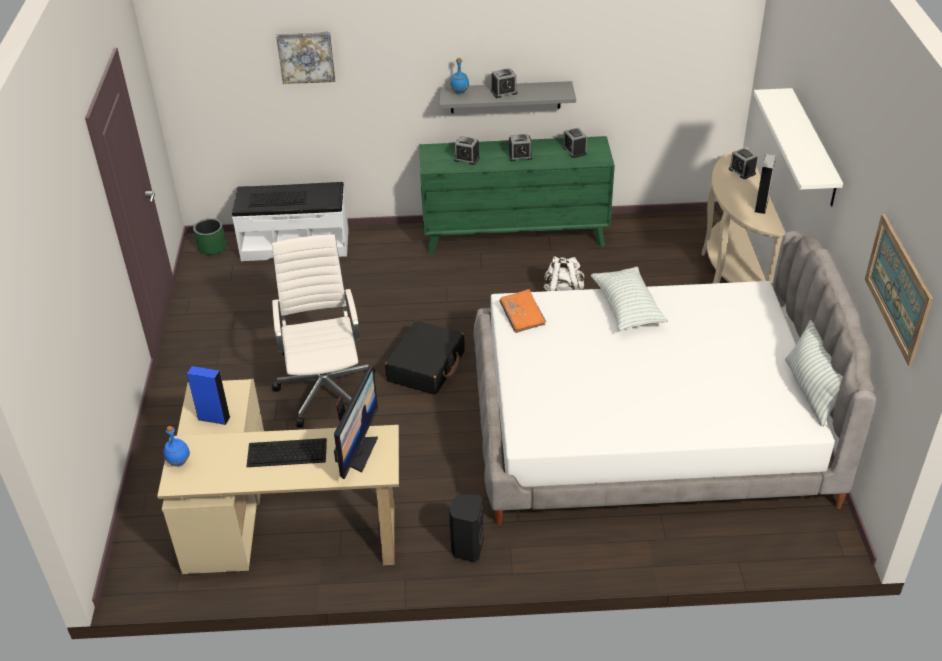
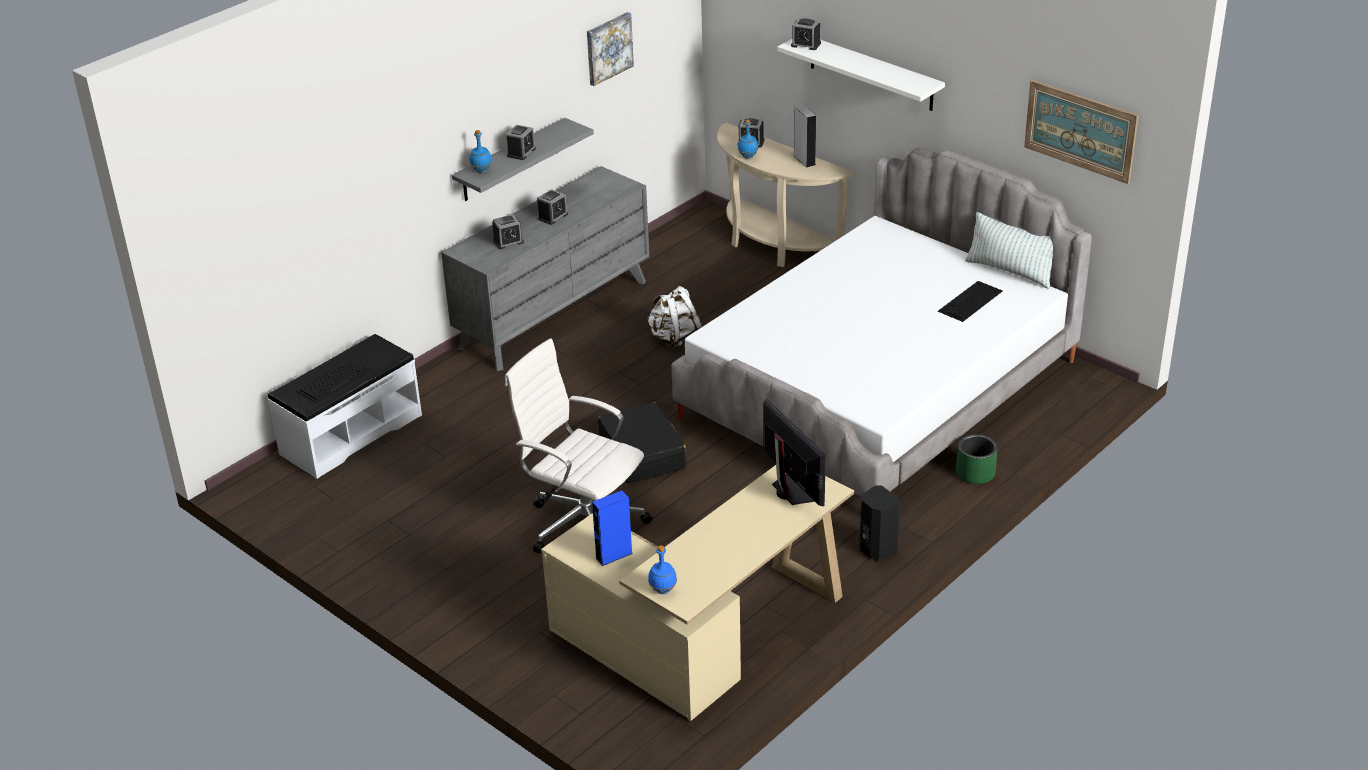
camera: 45 degrees left, 5 degrees down
(212, 247) = (262, 484): green planter -> green planter (975, 473)
(286, 453) = (736, 528): keyboard -> keyboard (970, 301)
(306, 57) = (324, 193): picture -> picture (608, 48)
(515, 235) = (554, 313): green dresser -> grey dresser
(522, 317) = (738, 339): orange book -> none
(574, 151) = (593, 190): alarm clock -> alarm clock (806, 44)
(627, 308) = (806, 289): pillow -> none
(722, 181) = (748, 157): none -> blue bottle

